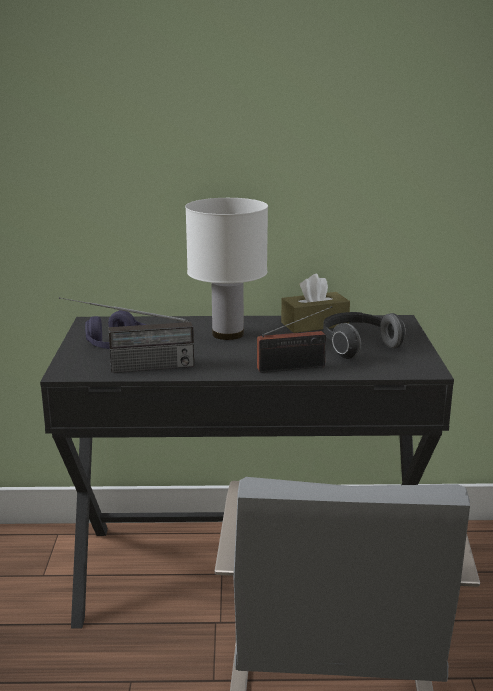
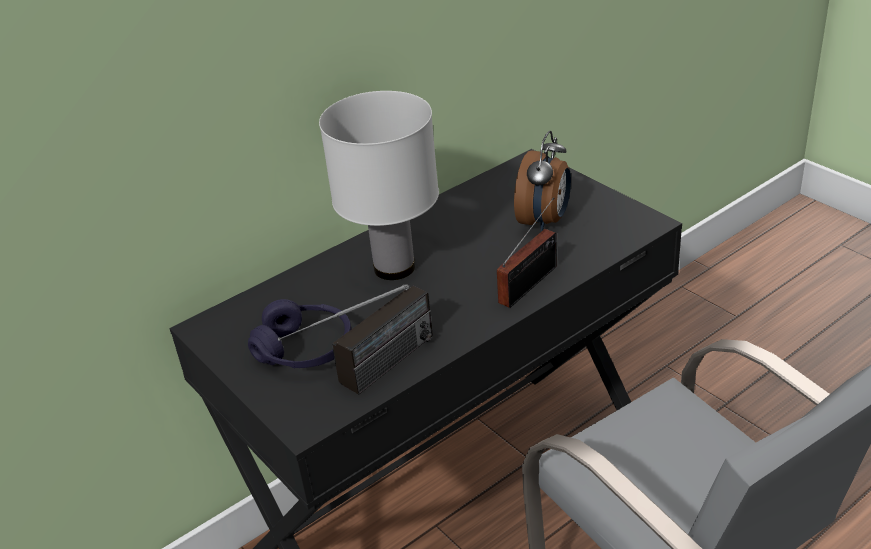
camera: 35 degrees left, 15 degrees up
(314, 324) = (460, 208): brown tissue box -> none
(357, 346) = (545, 221): headphones -> alarm clock

